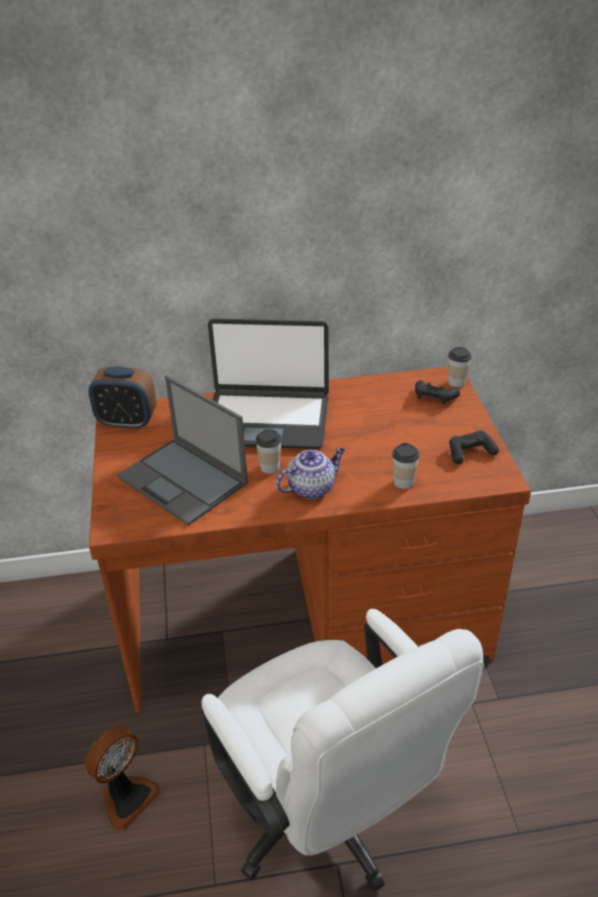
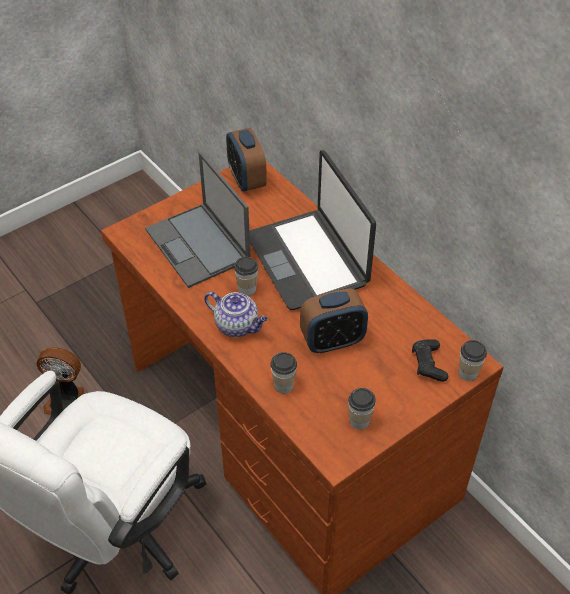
camera: 60 degrees right, 10 degrees up
(184, 480) = (198, 245): laptop -> laptop turned 45 degrees counterclockwise
(373, 438) = (332, 341): none -> alarm clock
(470, 452) = (359, 421): black game controller -> cup

